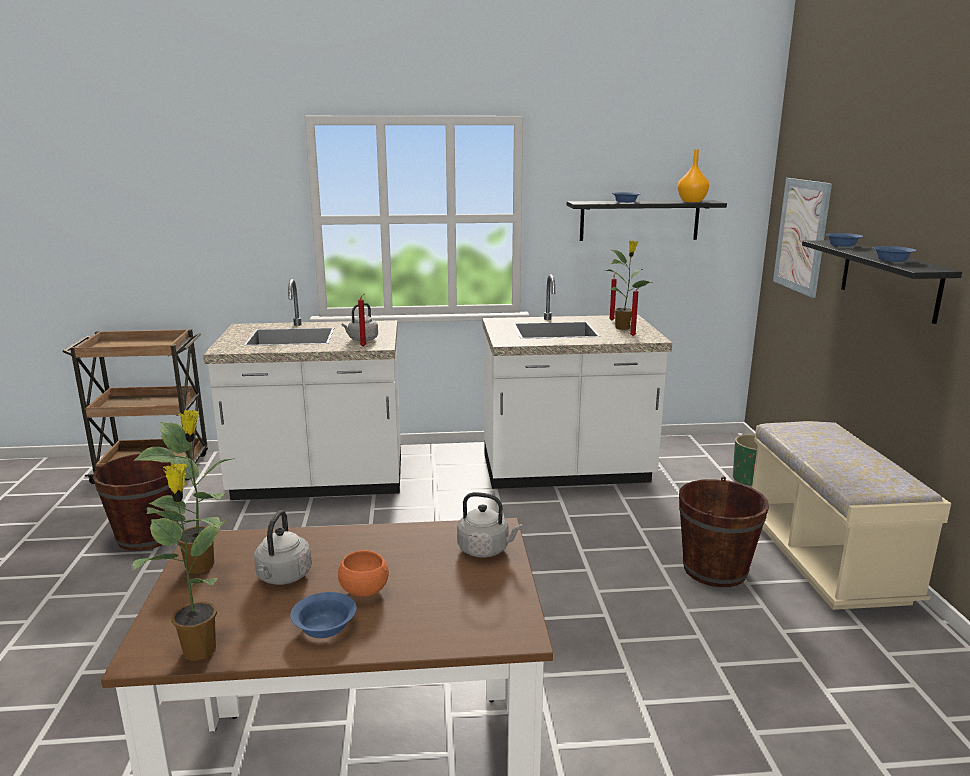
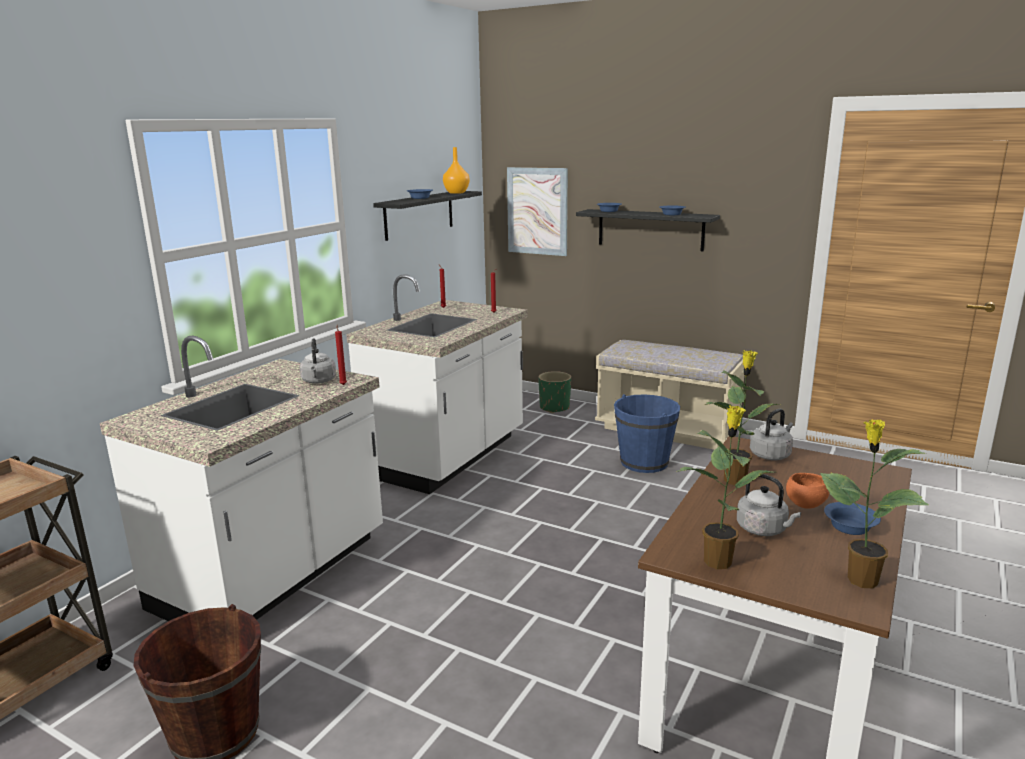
camera: 55 degrees left, 0 degrees up
(623, 328) = (469, 310): potted plant -> potted plant (735, 479)
(715, 570) = (644, 462): brown bucket -> blue bucket

